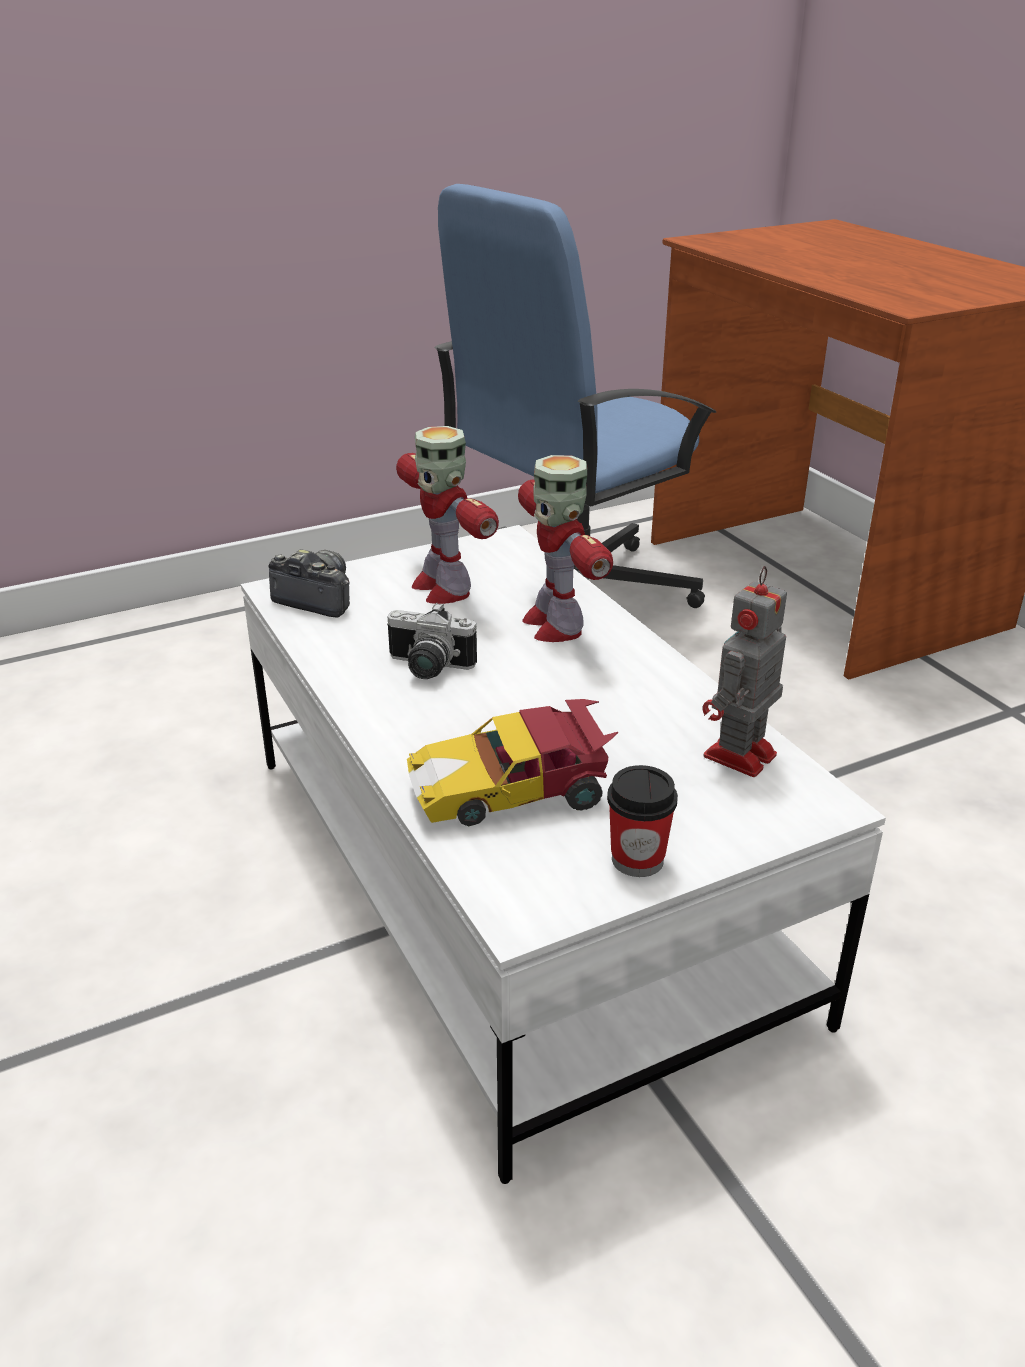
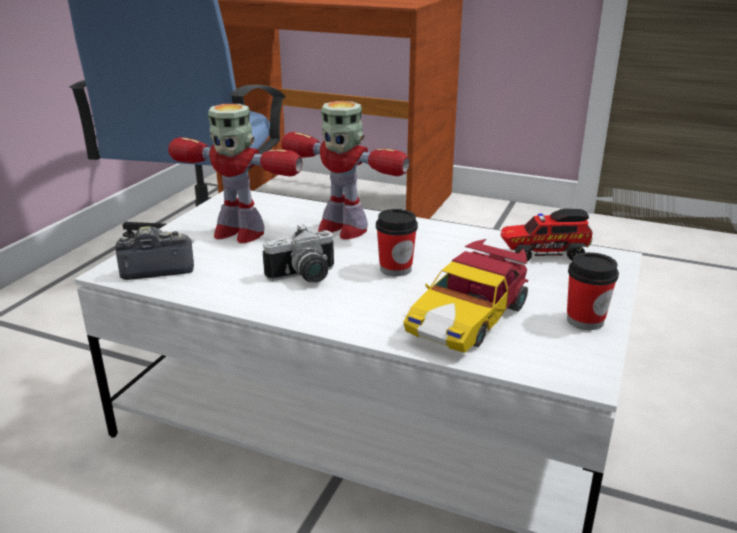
camera: 40 degrees left, 5 degrees down
(532, 699) = (395, 269): none -> cup
(738, 757) = (542, 254): toy robot -> toy truck

